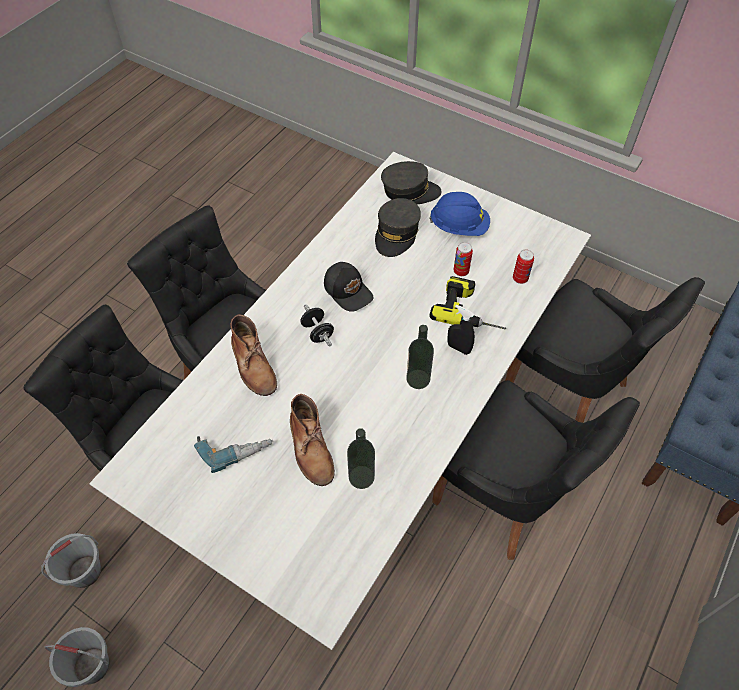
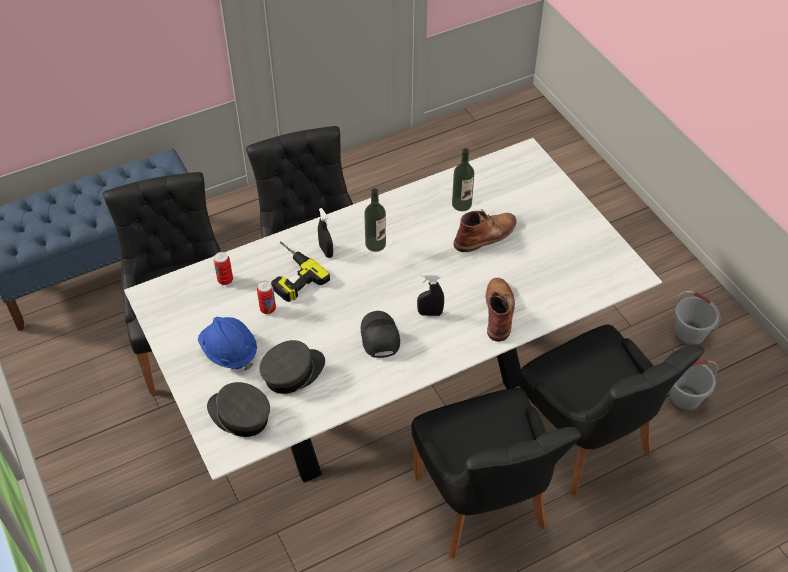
camera: 150 degrees left, 5 degrees down
(234, 447) = (542, 259): power drill -> none
(311, 448) = (486, 235): brown boot -> brown boot turned 45 degrees clockwise
(317, 332) = (430, 313): black dumbbell -> black spray bottle

